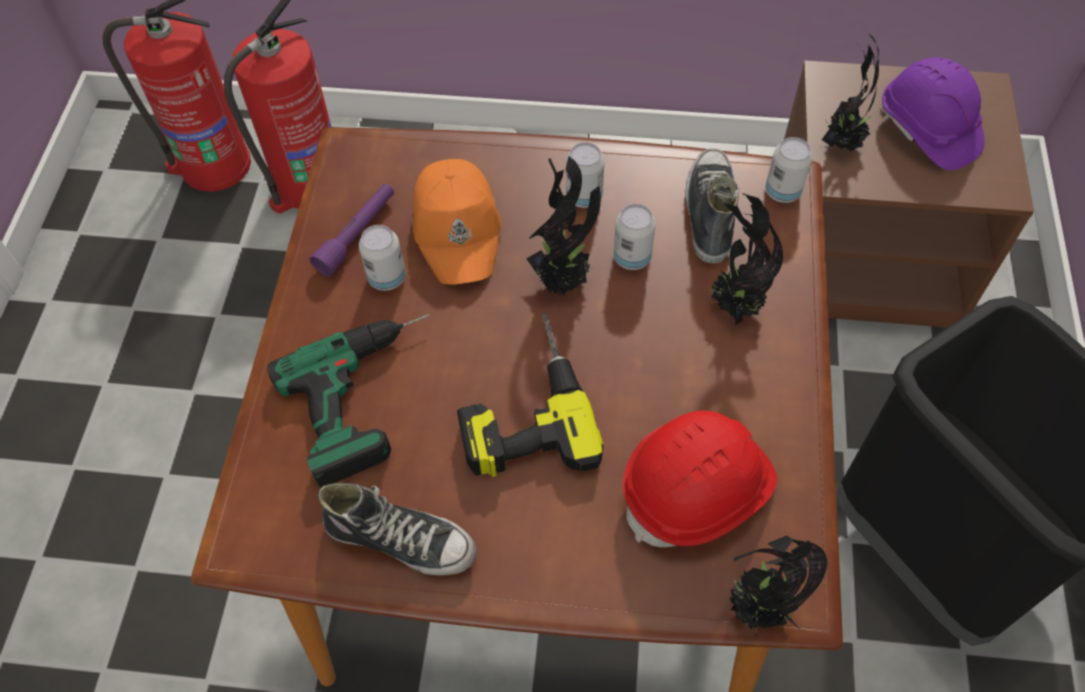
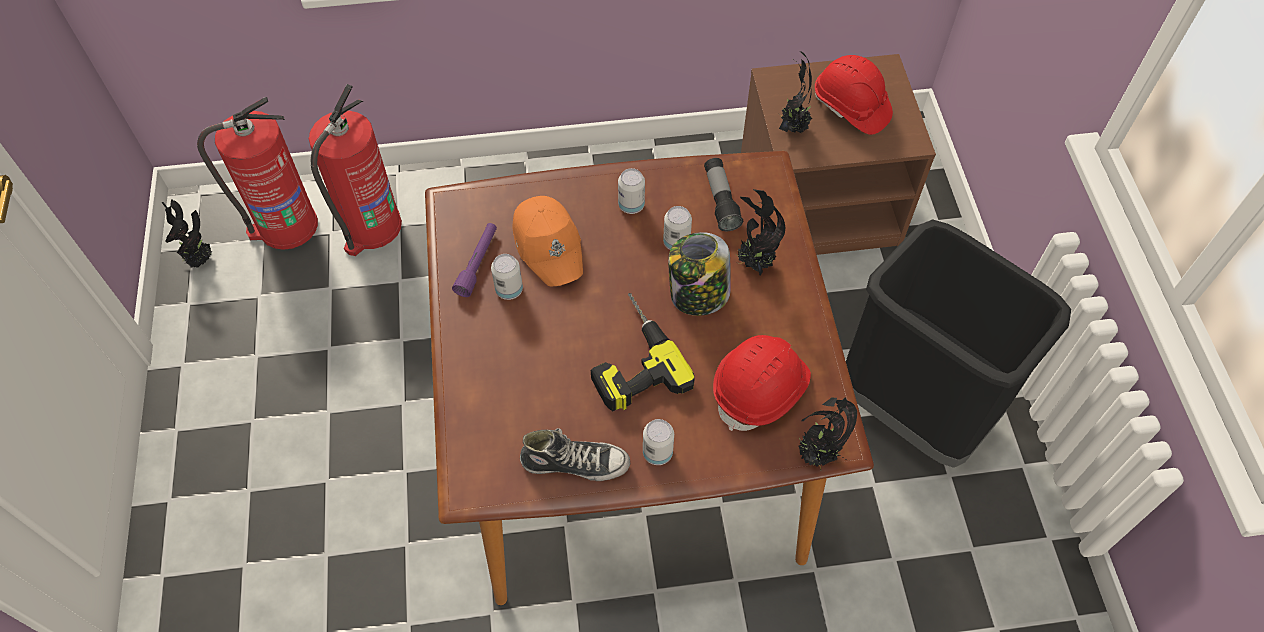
camera: 15 degrees left, 0 degrees up
(373, 396) = (525, 373): power drill -> none
(563, 280) = (634, 268): potted plant -> potted plant (201, 260)
(643, 335) = (698, 295): none -> jar
(709, 212) = (721, 201): shoe -> flashlight
(782, 192) = (767, 176): can -> can (657, 453)
(927, 130) = (850, 107): purple hard hat -> red hard hat

